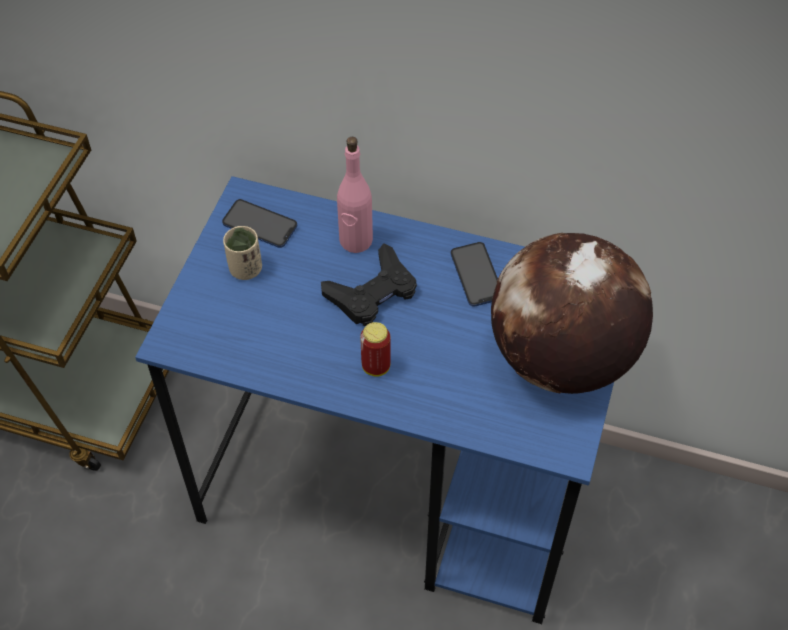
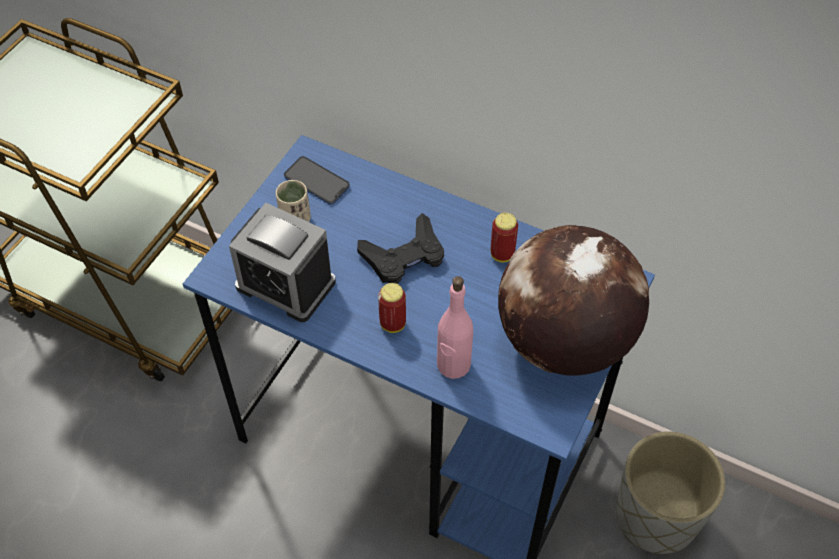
camera: 10 degrees right, 0 degrees up
(250, 341) = (286, 284): none -> alarm clock
(355, 241) = (399, 207): pink bottle -> pink bottle (453, 365)
(476, 275) = (502, 254): phone -> can
(659, 531) = (657, 517): none -> grey planter

